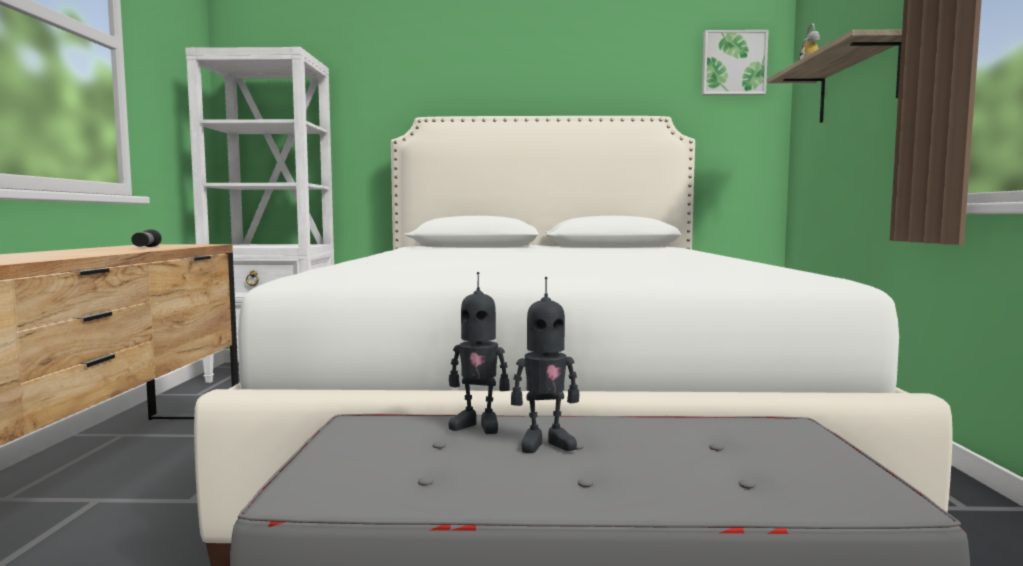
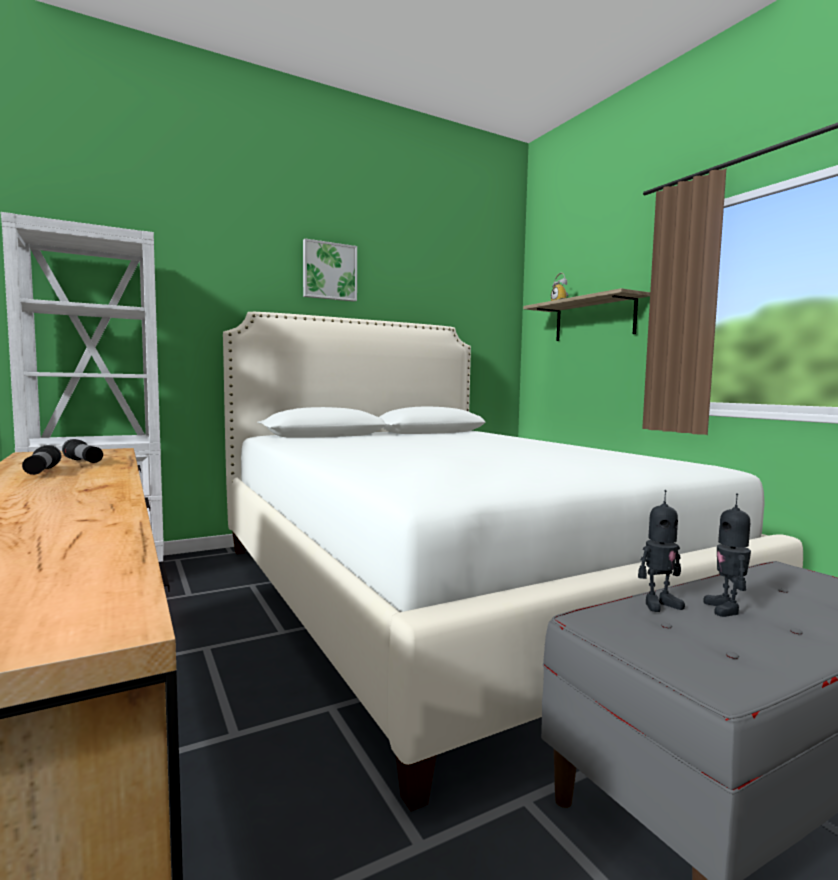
camera: 30 degrees left, 0 degrees up
(90, 250) = (41, 472): none -> flashlight
(545, 443) = (726, 609): toy robot -> toy robot turned 135 degrees clockwise
(733, 63) = (488, 289): picture -> picture (329, 271)

